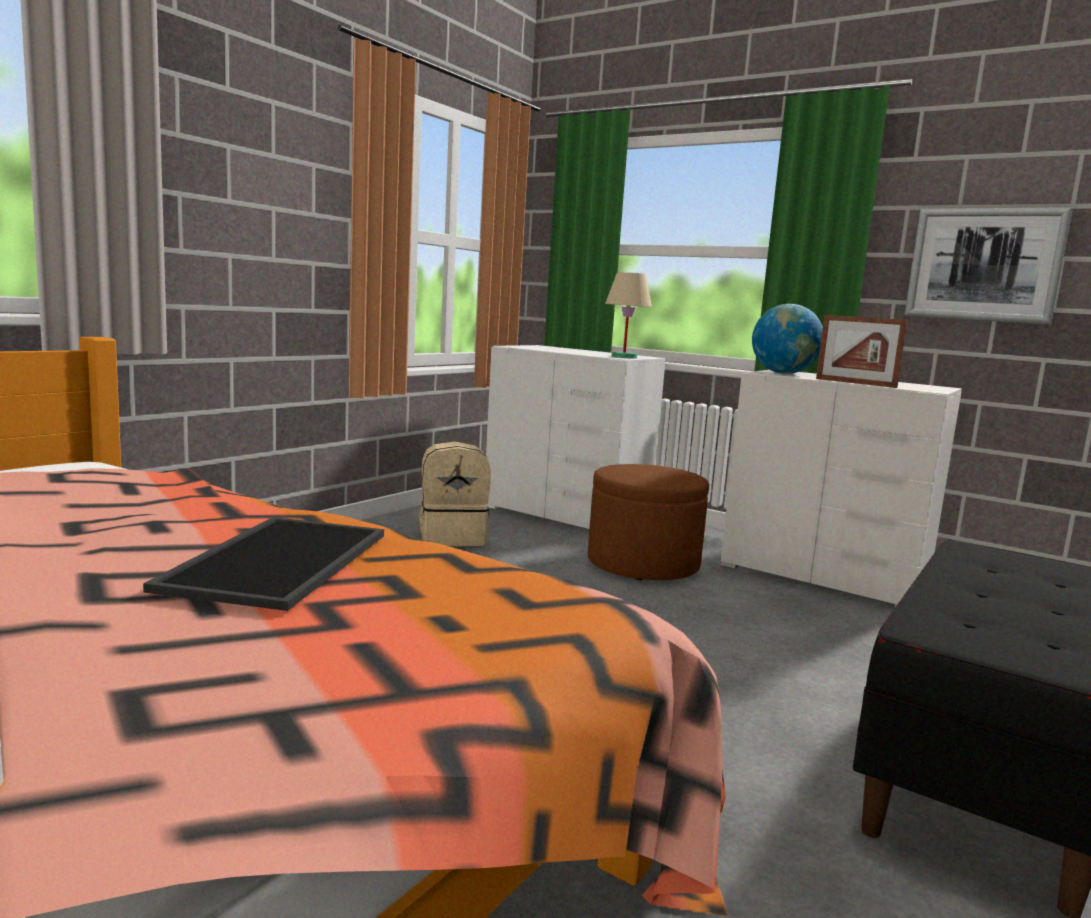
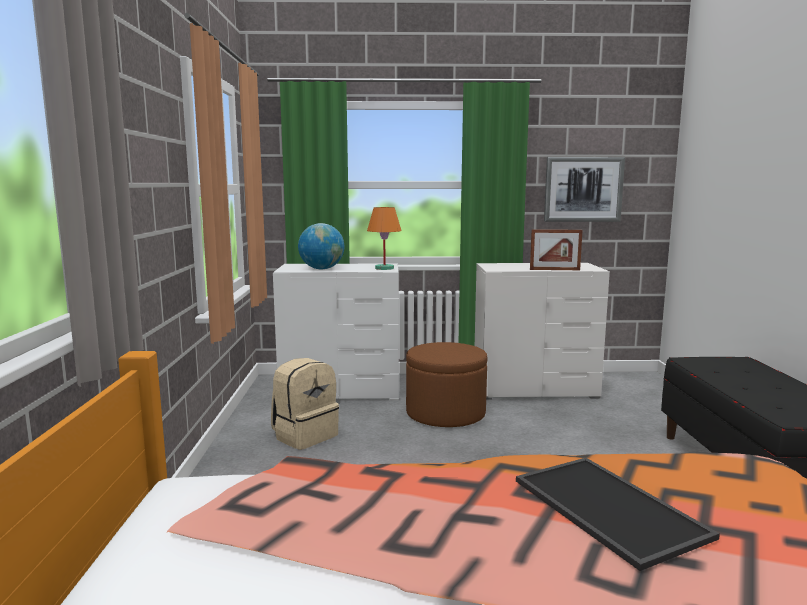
camera: 35 degrees left, 0 degrees up
(624, 357) = (384, 268): beige table lamp -> orange table lamp
(783, 373) = (501, 267): globe -> globe (322, 269)

